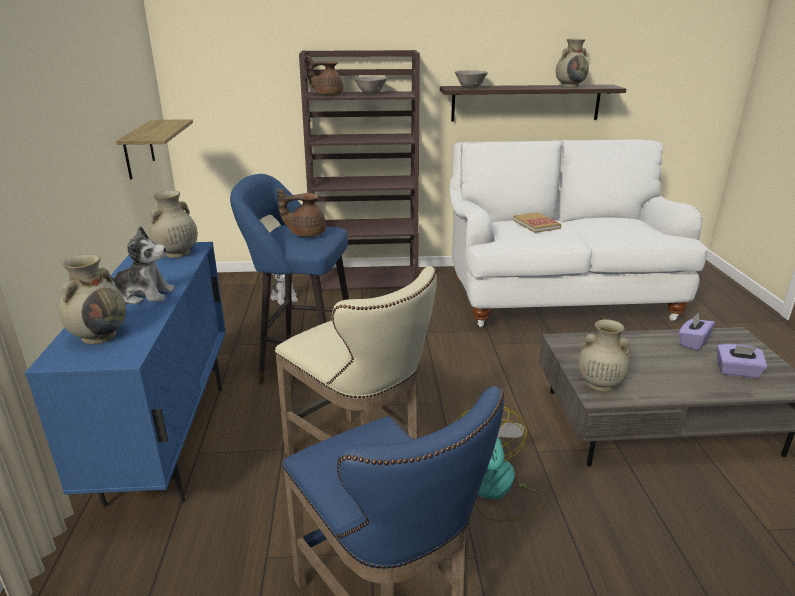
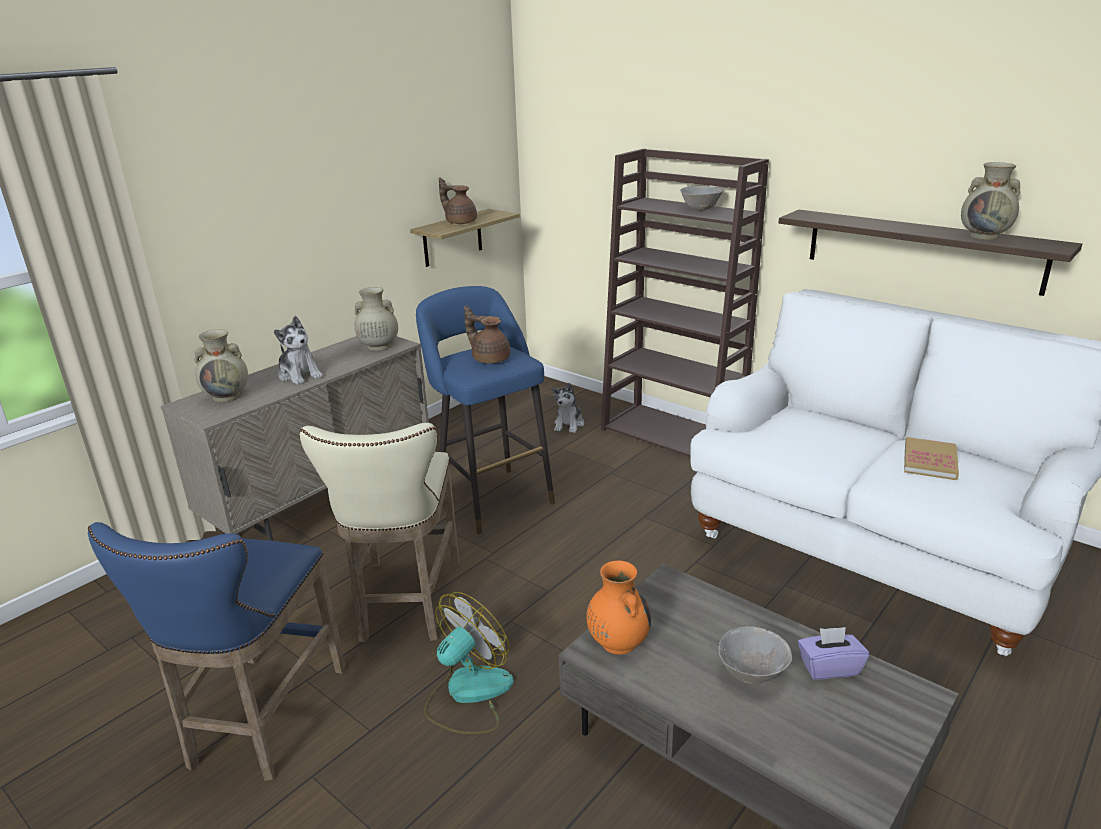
camera: 45 degrees right, 0 degrees up
(169, 440) = (326, 511): blue cabinet -> beige cabinet
(327, 95) = (649, 204): brown teapot -> brown teapot (460, 222)
(470, 87) = (828, 217): grey bowl -> grey bowl (753, 673)
(536, 224) = (818, 428): book -> book (930, 461)
(599, 384) = (617, 642): beige vase -> orange vase
(737, 371) = (814, 730): purple tissue box -> none

